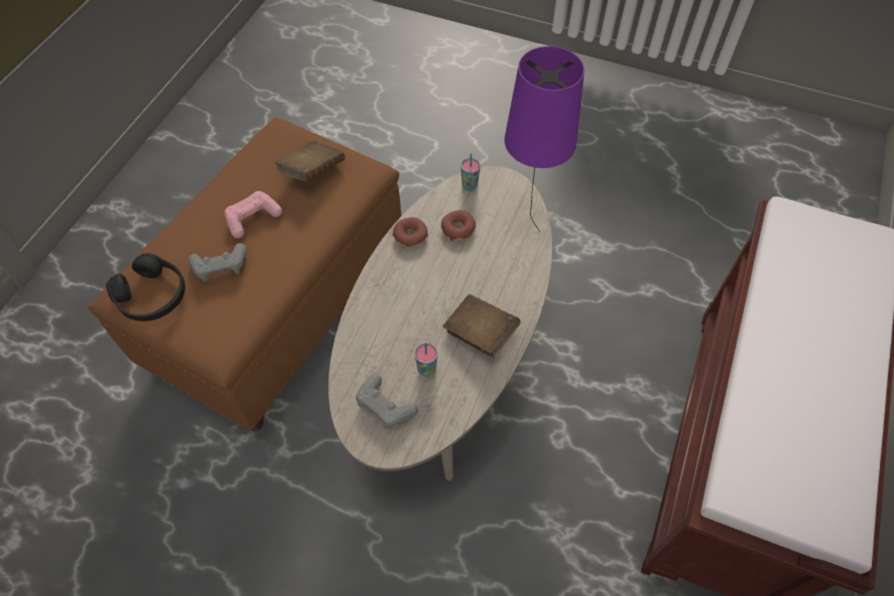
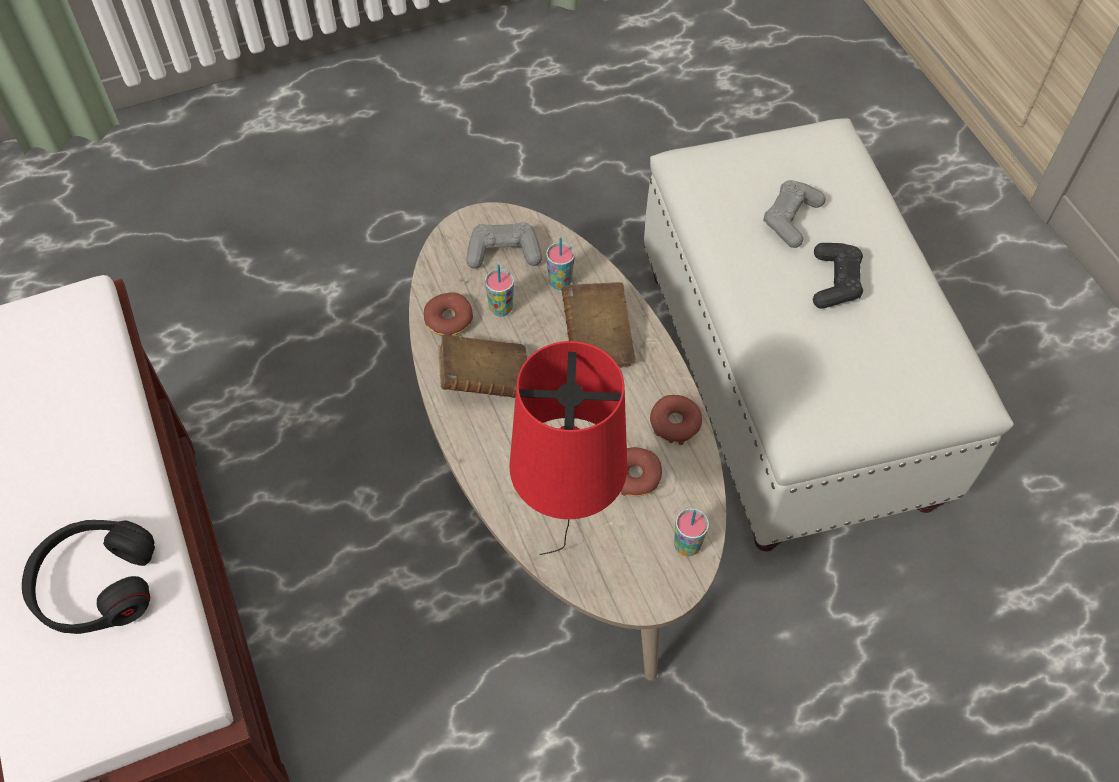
camera: 135 degrees right, 0 degrees up
(152, 296) = (806, 154): black headphones -> black headphones (96, 584)
(253, 218) = (835, 282): pink game controller -> black game controller
(280, 306) = (787, 387): brown ottoman -> white ottoman
(312, 172) = (858, 379): brown book -> brown book (597, 340)
(375, 357) = (560, 282): none -> cup
(463, 388) = (449, 320): none -> donut
(527, 222) = (566, 555): purple table lamp -> red table lamp

